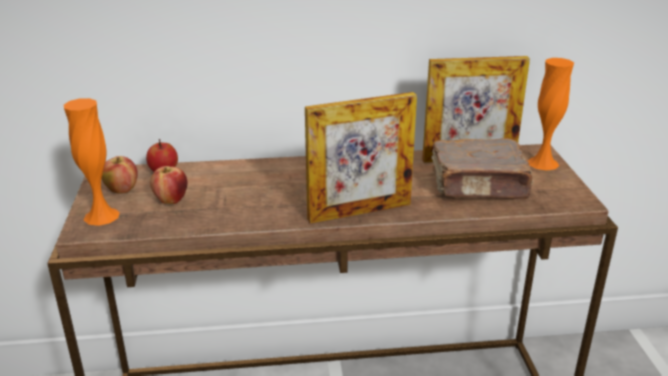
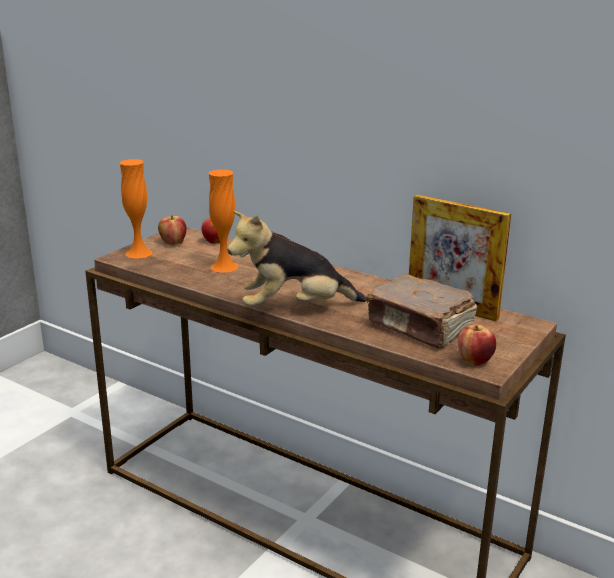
camera: 40 degrees right, 5 degrees down
(171, 200) = (190, 258): apple -> apple (474, 361)
(359, 211) = (294, 308): picture frame -> plush toy
(543, 163) = (514, 333): orange vase -> orange vase (224, 267)

